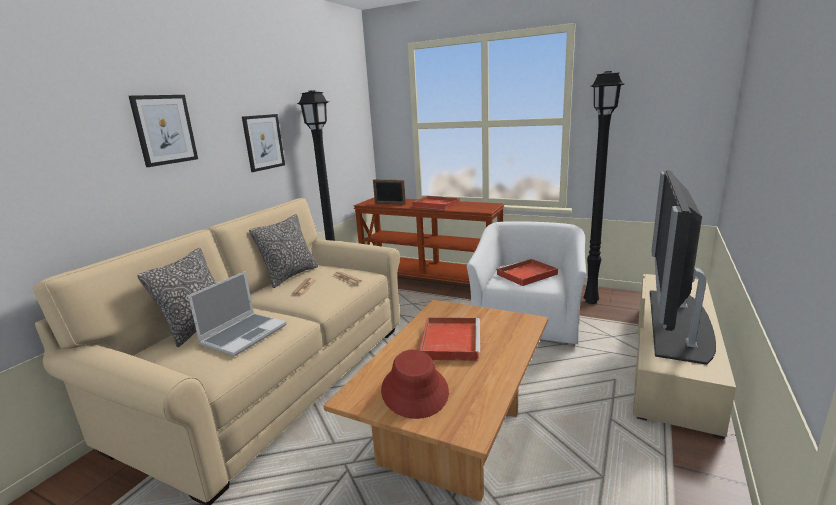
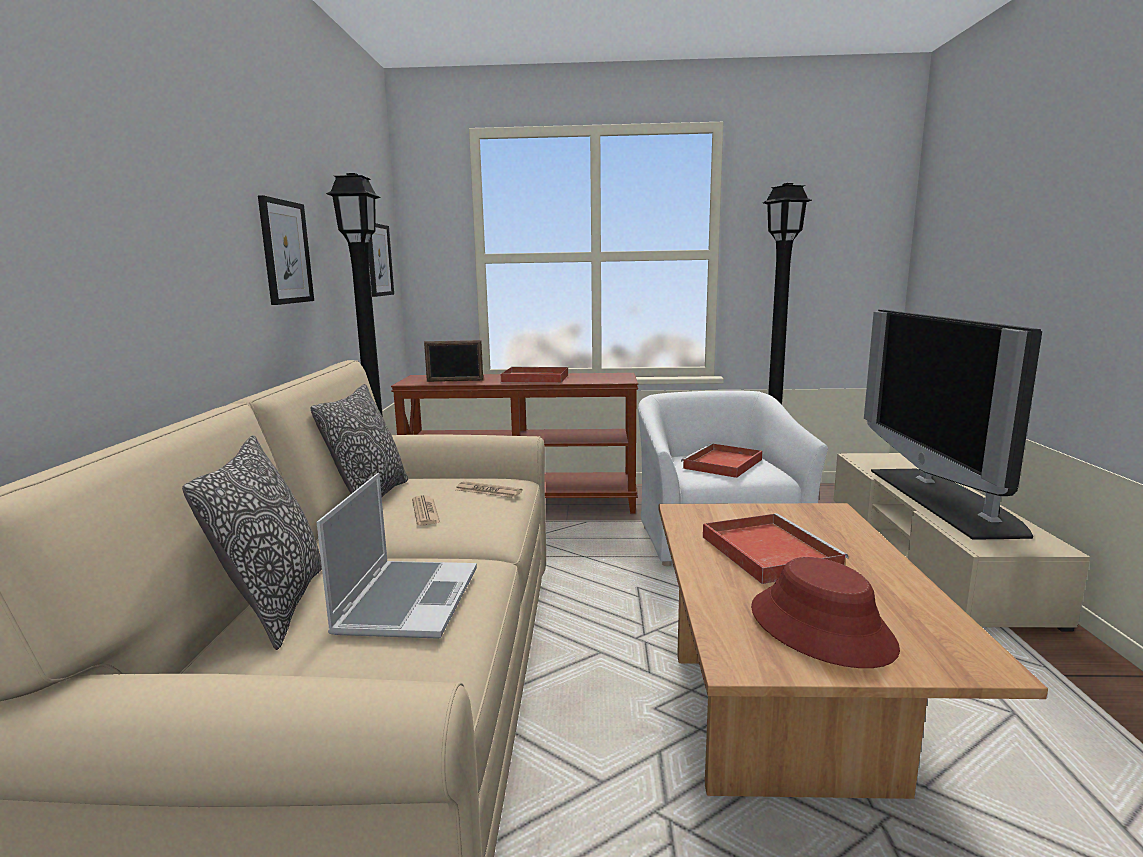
camera: 25 degrees left, 5 degrees down
(164, 129) = (147, 187): picture -> picture (379, 260)

